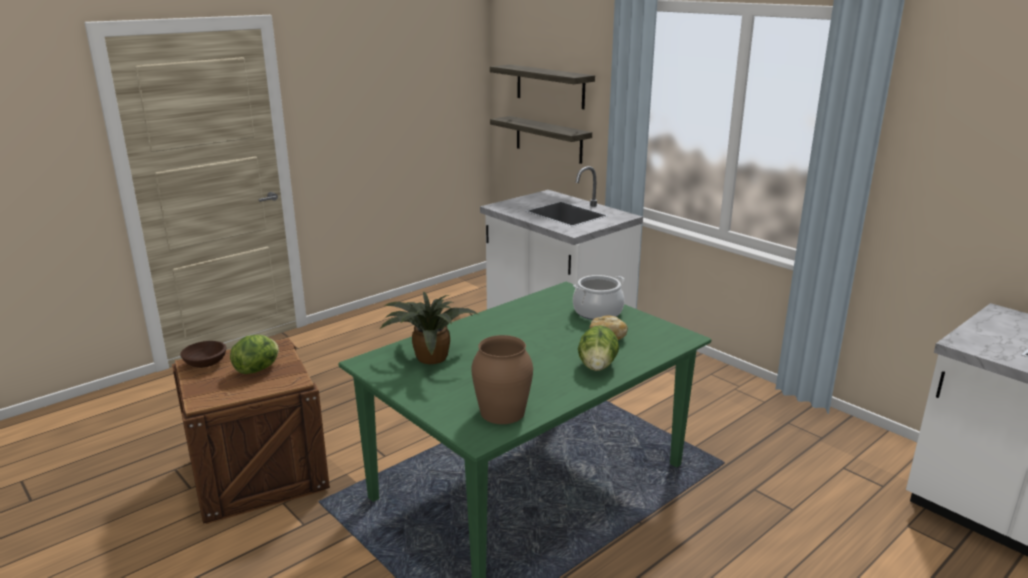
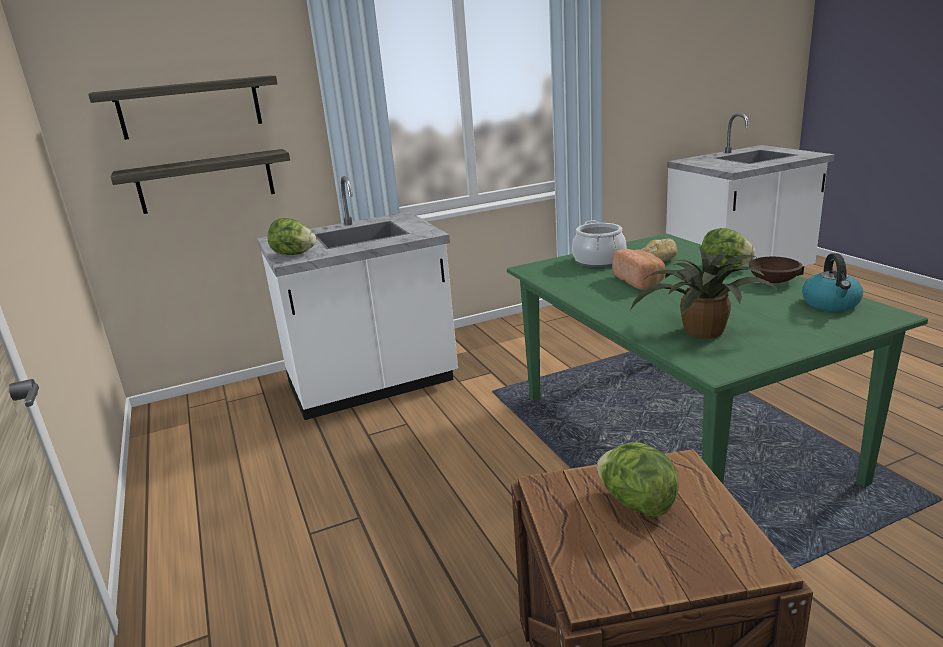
camera: 70 degrees left, 0 degrees up
(206, 364) = (601, 570): brown bowl -> brown bowl (773, 280)
(503, 412) = (831, 304): brown vase -> kettle
(509, 205) = (293, 254): none -> lettuce
(544, 331) = (640, 281): none -> bread

